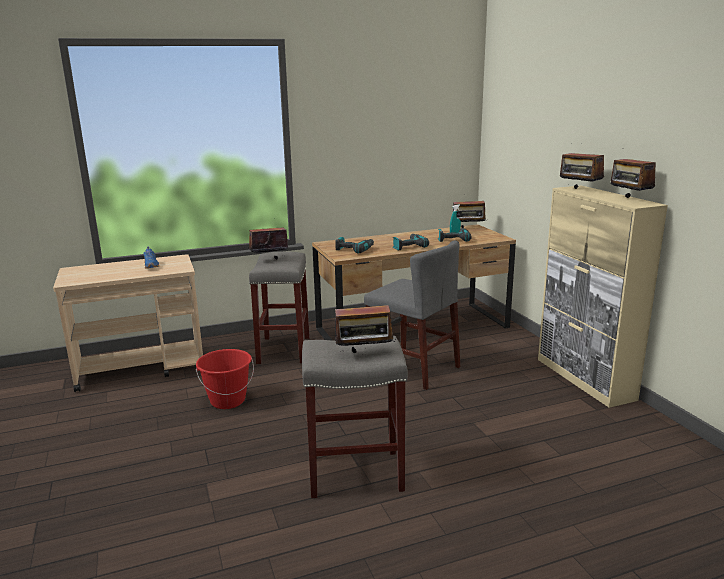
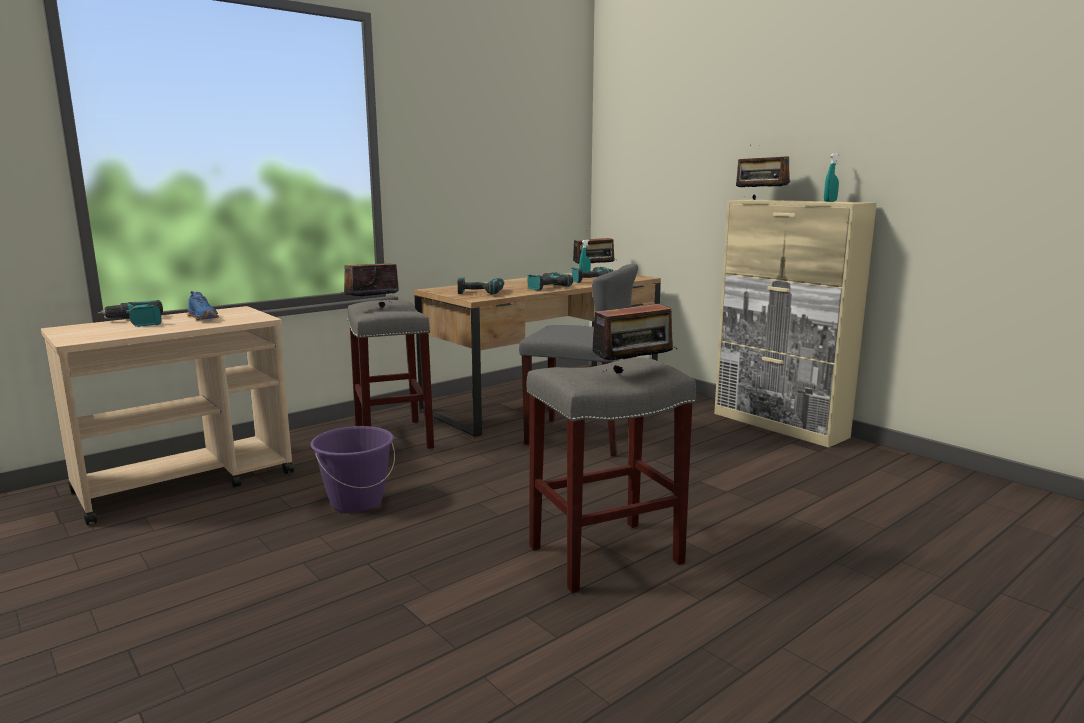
camera: 20 degrees left, 5 degrees down
(112, 267) = (136, 322): none -> power drill
(228, 401) = (356, 502): red bucket -> purple bucket
(629, 199) = (830, 201): radio -> turquoise spray bottle

